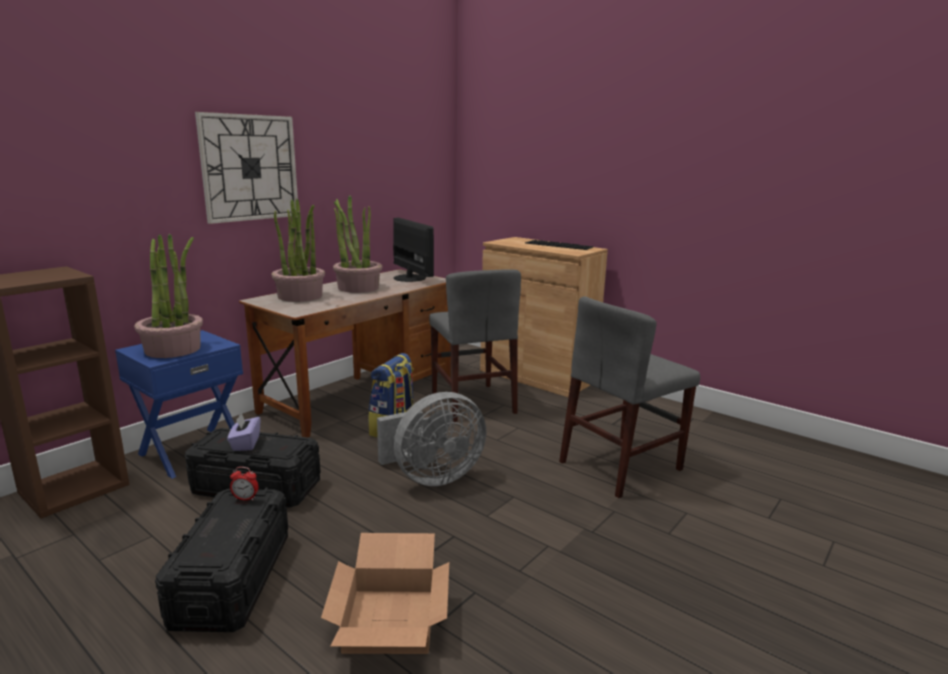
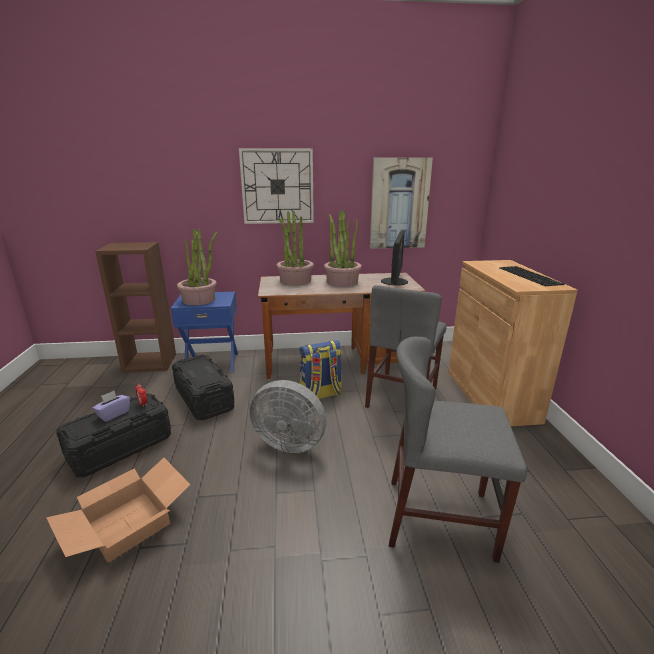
camera: 45 degrees right, 5 degrees up
(245, 443) = (197, 369): purple tissue box -> purple tissue box (113, 414)
(384, 187) = (399, 204): none -> picture

